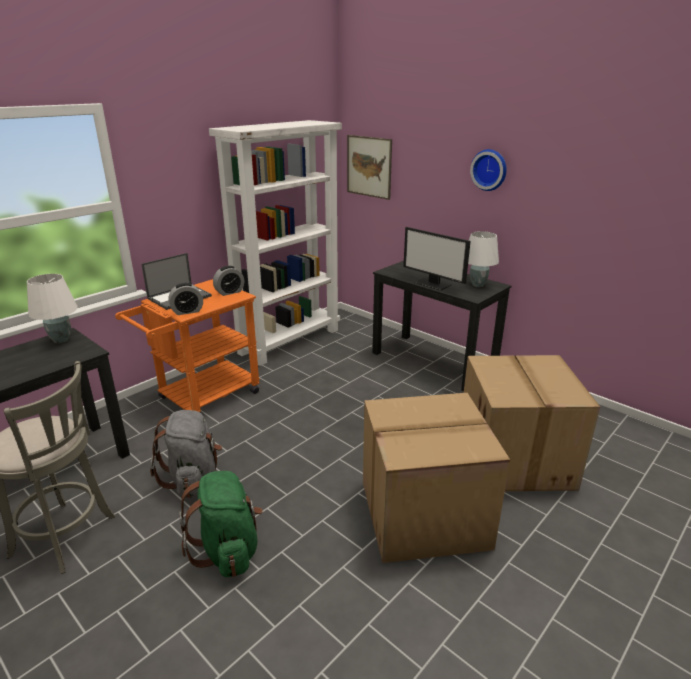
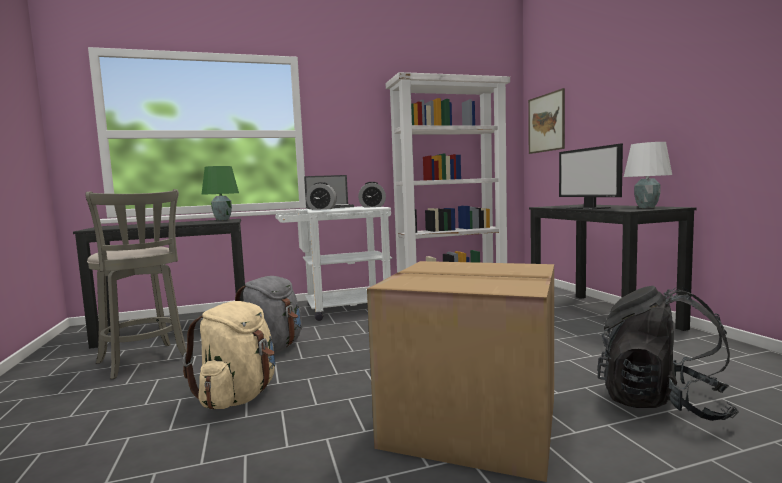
camera: 30 degrees right, 20 degrees down
(60, 340) = (222, 220): white table lamp -> green table lamp
(202, 398) = (339, 309): orange cart -> white cart
(228, 549) = (239, 396): green backpack -> beige backpack
(490, 169) = (660, 79): wall clock -> none
(516, 459) = (661, 403): cardboard box -> black backpack

